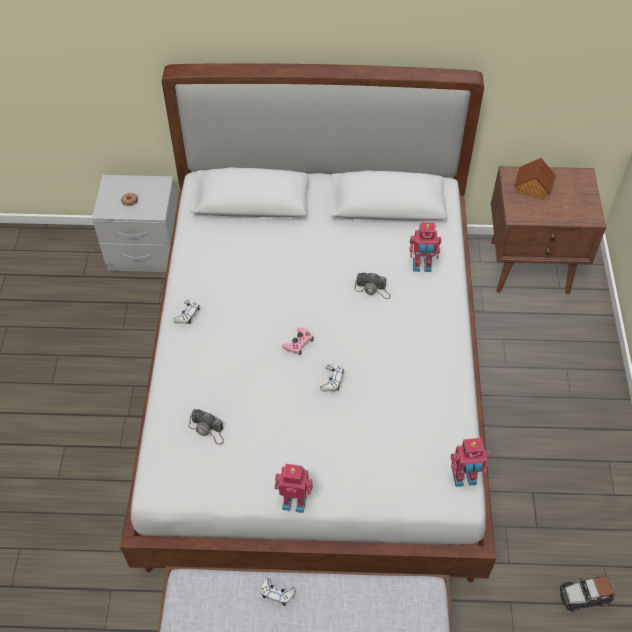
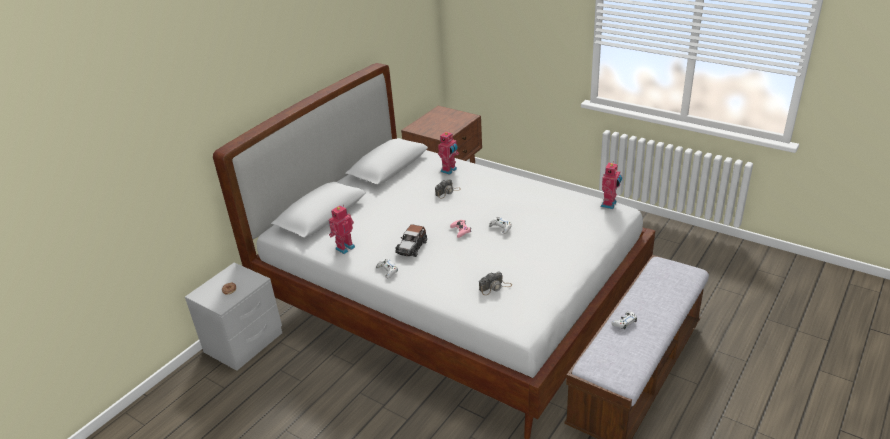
camera: 55 degrees left, 20 degrees down
(294, 500) = (578, 269): toy robot -> toy robot (344, 247)
(532, 187) = (429, 125): toy house -> none
(585, 596) = (670, 250): toy car -> toy car (412, 247)

